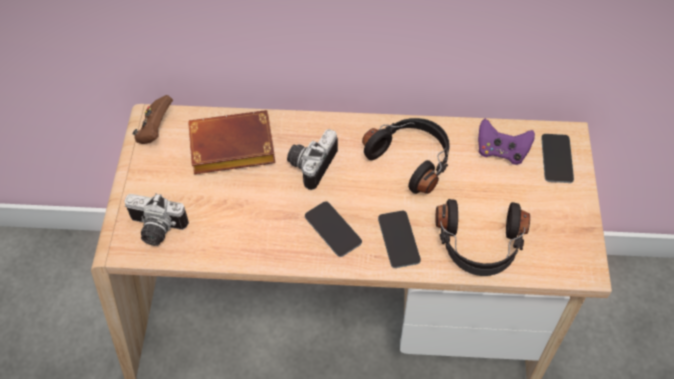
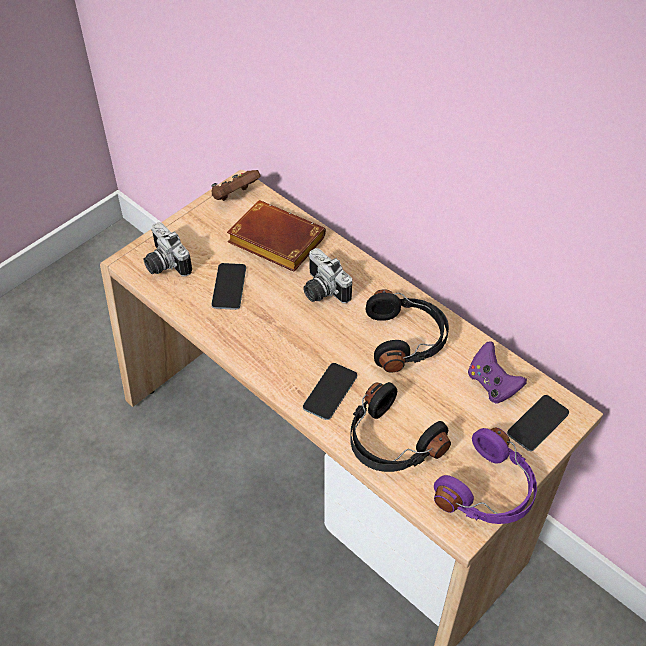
camera: 40 degrees right, 5 degrees down
(310, 164) = (321, 291): camera -> camera turned 105 degrees counterclockwise
(333, 229) = (287, 349): phone -> phone (229, 286)
(576, 231) = (489, 491): none -> purple headphones

